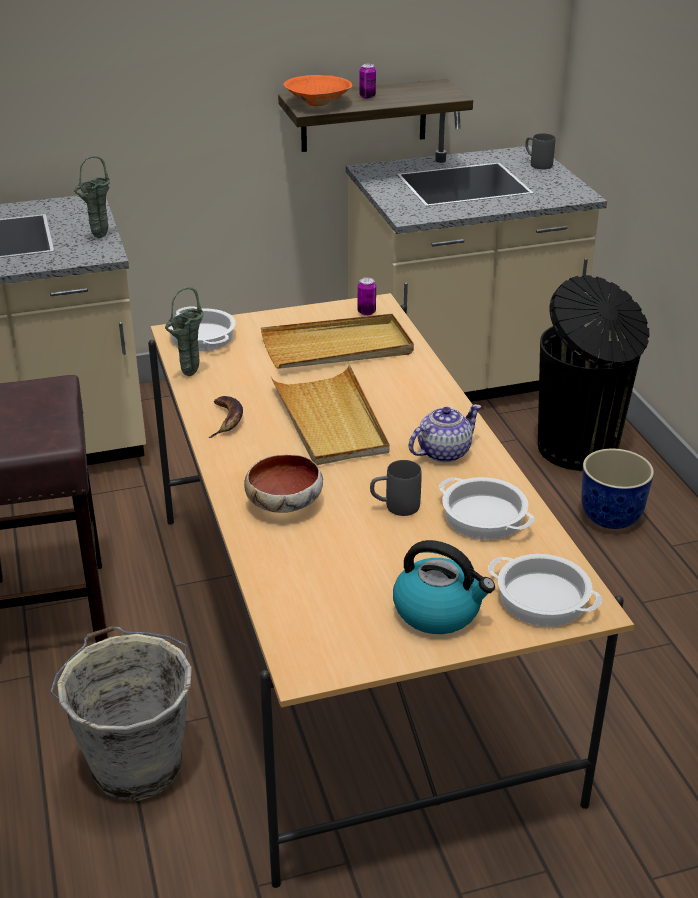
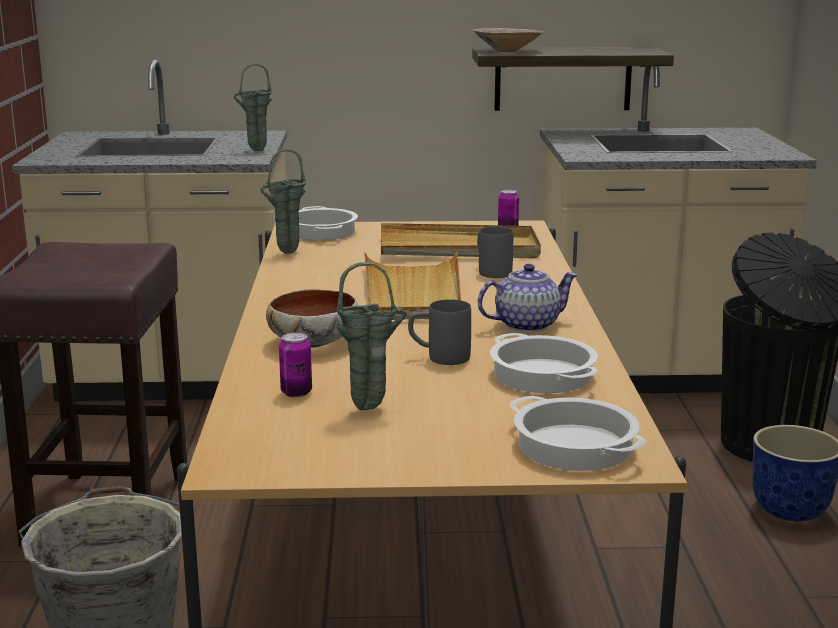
camera: 15 degrees right, 15 degrees down
(226, 420) = (299, 283): banana -> none
(318, 103) = (508, 51): orange bowl -> beige bowl
(367, 96) = (562, 50): can -> can (296, 392)
(374, 580) = (372, 408): none -> green vase
(438, 611) = (433, 441): kettle -> none
(537, 164) = (749, 137): grey mug -> grey mug (491, 271)

